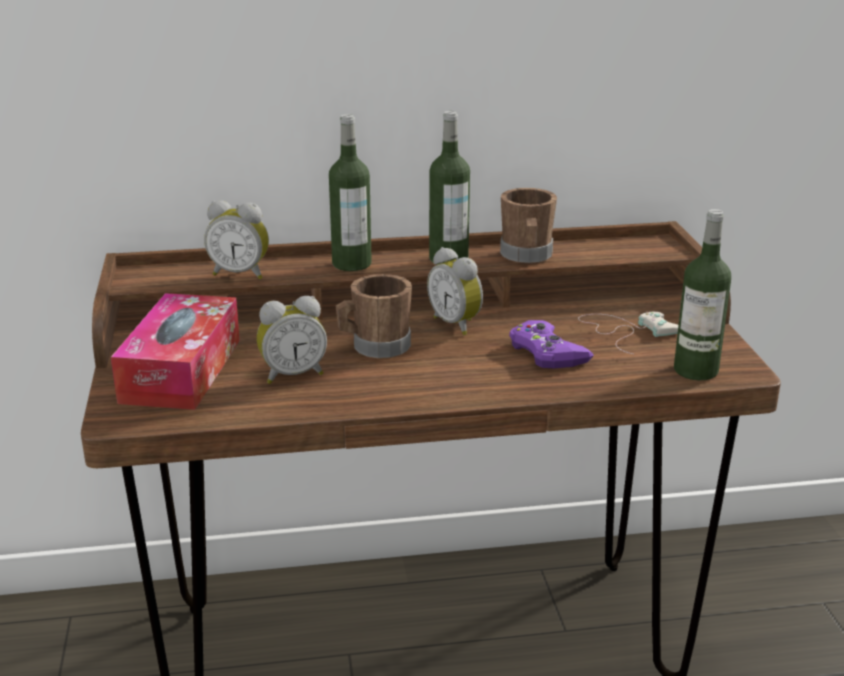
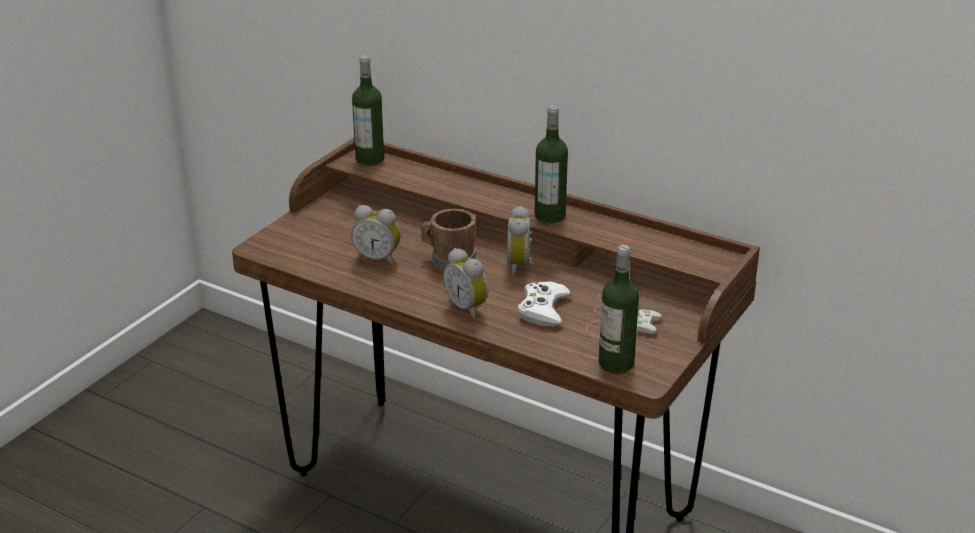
camera: 40 degrees right, 5 degrees up
(181, 370) = (327, 231): tissue box -> none
(240, 273) = (412, 178): alarm clock -> alarm clock (468, 308)
(351, 264) = (485, 195): bottle -> bottle (370, 159)
(526, 256) = (604, 233): brown mug -> none
(547, 352) = (543, 309): purple game controller -> white game controller

